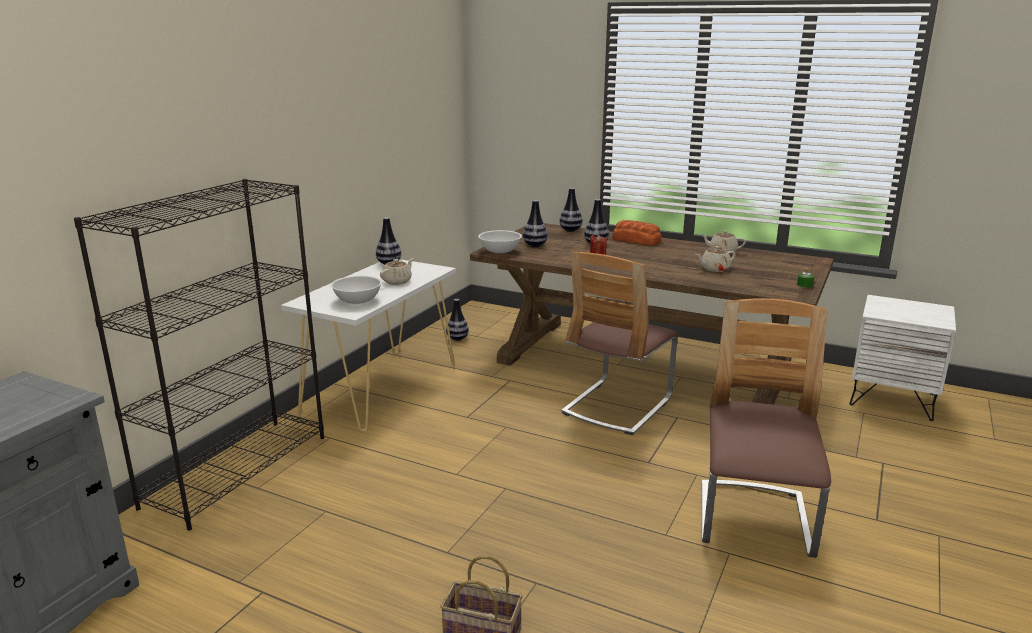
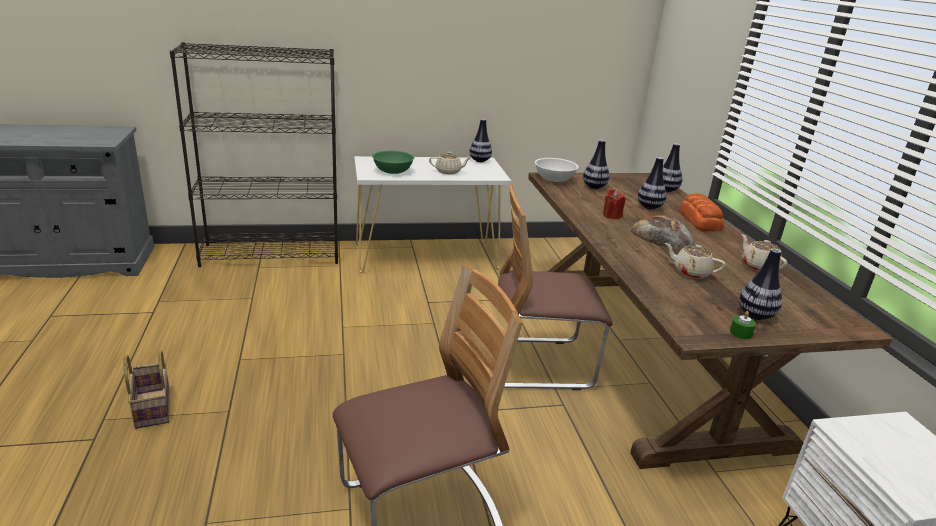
camera: 50 degrees right, 5 degrees up
(357, 300) = (392, 171): white bowl -> green bowl
(457, 339) = (543, 255): vase -> vase (755, 315)
(649, 257) = (661, 235): none -> bread

